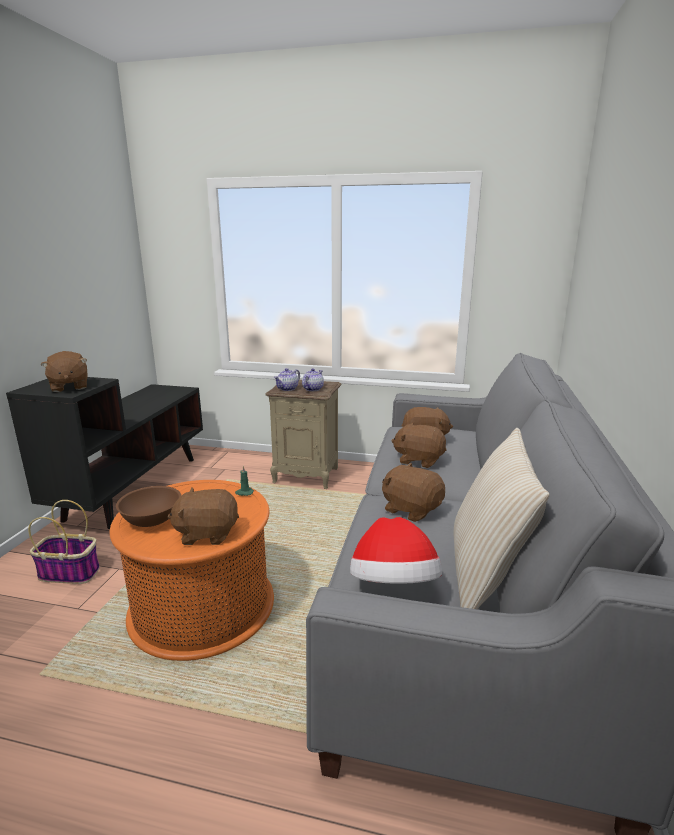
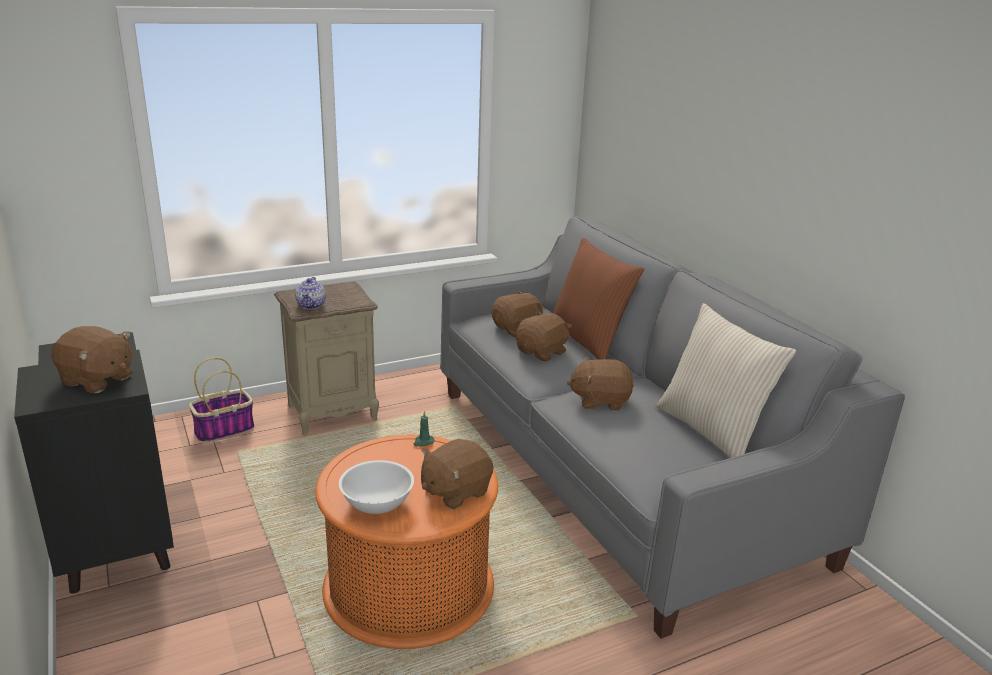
camera: 40 degrees left, 5 degrees up
(70, 573) = (200, 634): basket -> basket (225, 430)
(151, 520) = (377, 503): brown bowl -> white bowl
(312, 389) = (342, 298): teapot -> none
(394, 586) = (672, 462): hat -> none
(419, 460) = (542, 352): brown plush toy -> brown plush toy turned 150 degrees clockwise
(477, 463) = (588, 341): none -> brown pillow

